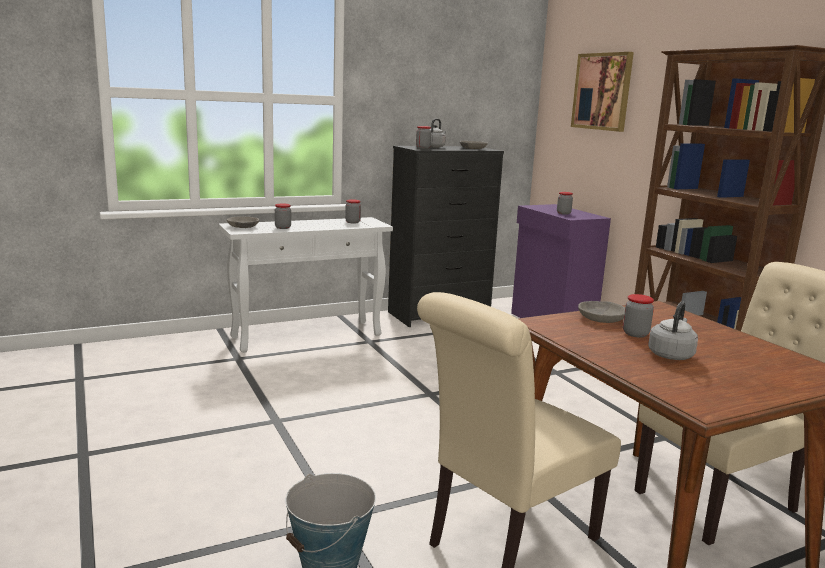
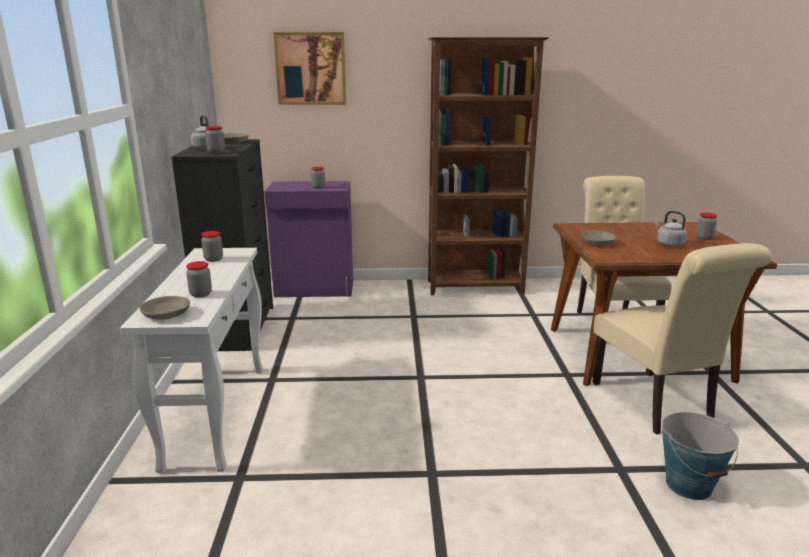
camera: 65 degrees left, 5 degrees up
(635, 334) = (629, 242): jar -> jar (704, 238)

